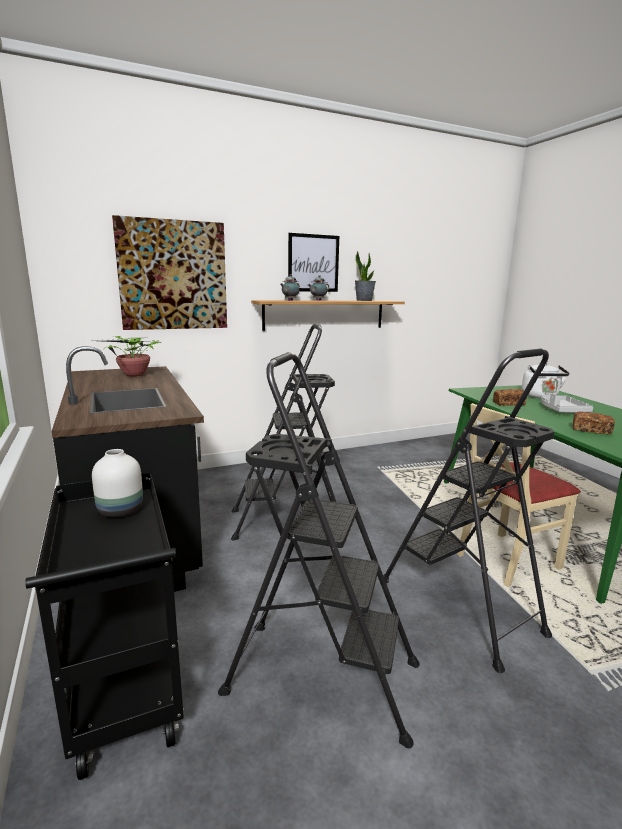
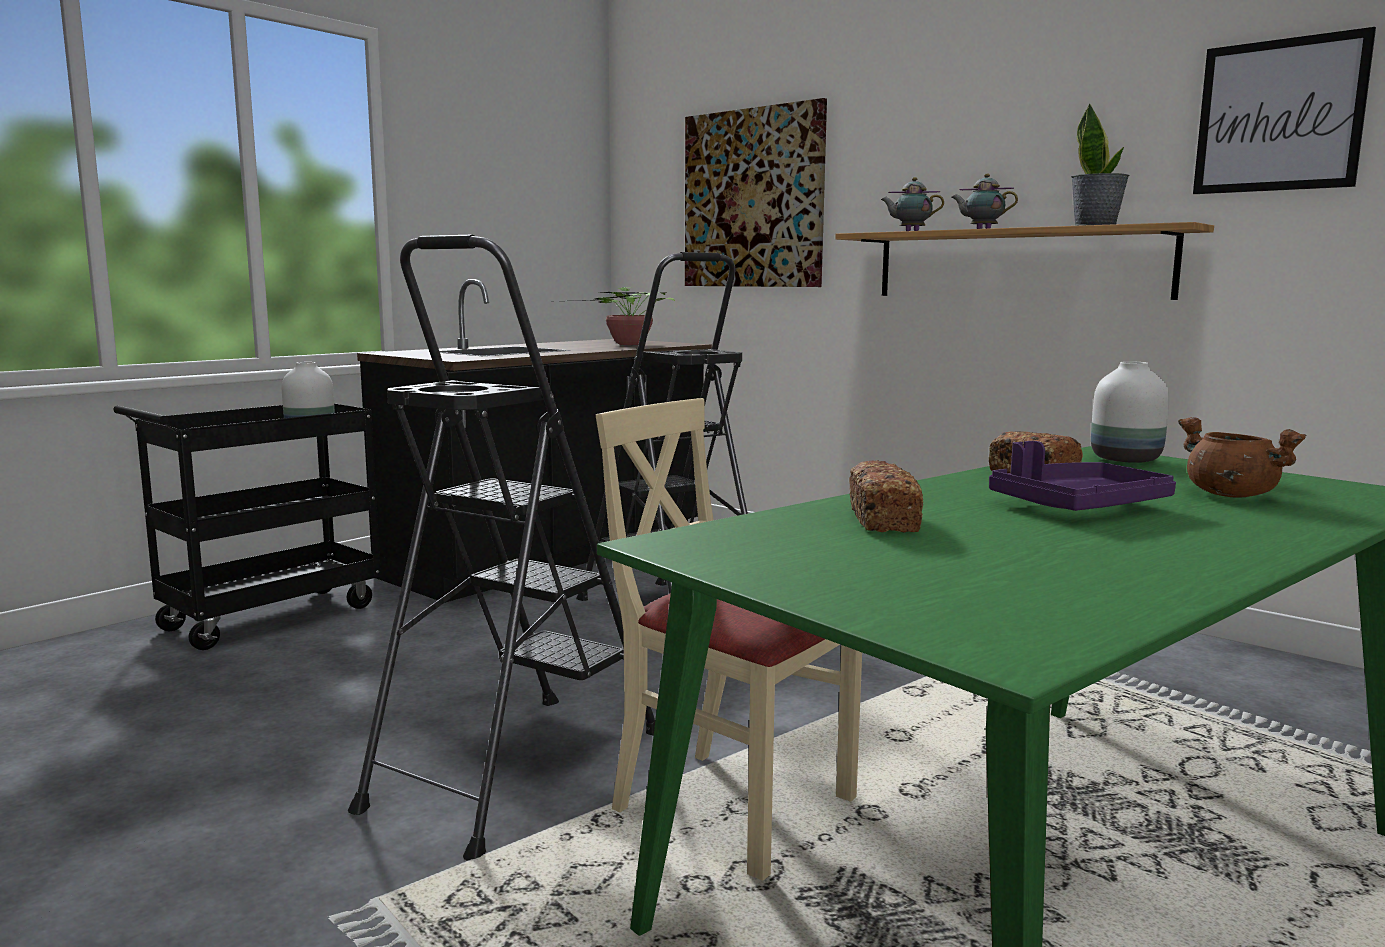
camera: 65 degrees right, 5 degrees down
(313, 263) = (995, 149): picture -> picture (1279, 116)
(319, 676) = (309, 693): step ladder -> none
(479, 391) = (1126, 459): none -> white vase
(541, 396) = (1229, 495): white kettle -> brown cooking pot
(562, 410) = (1077, 506): grey tray -> purple tray

